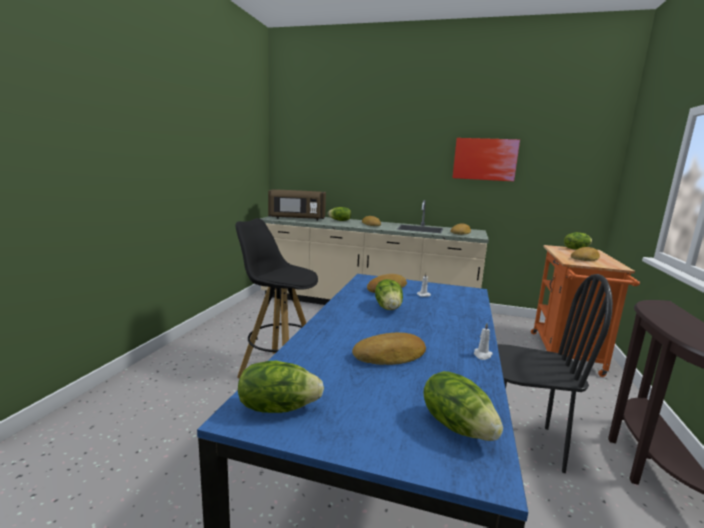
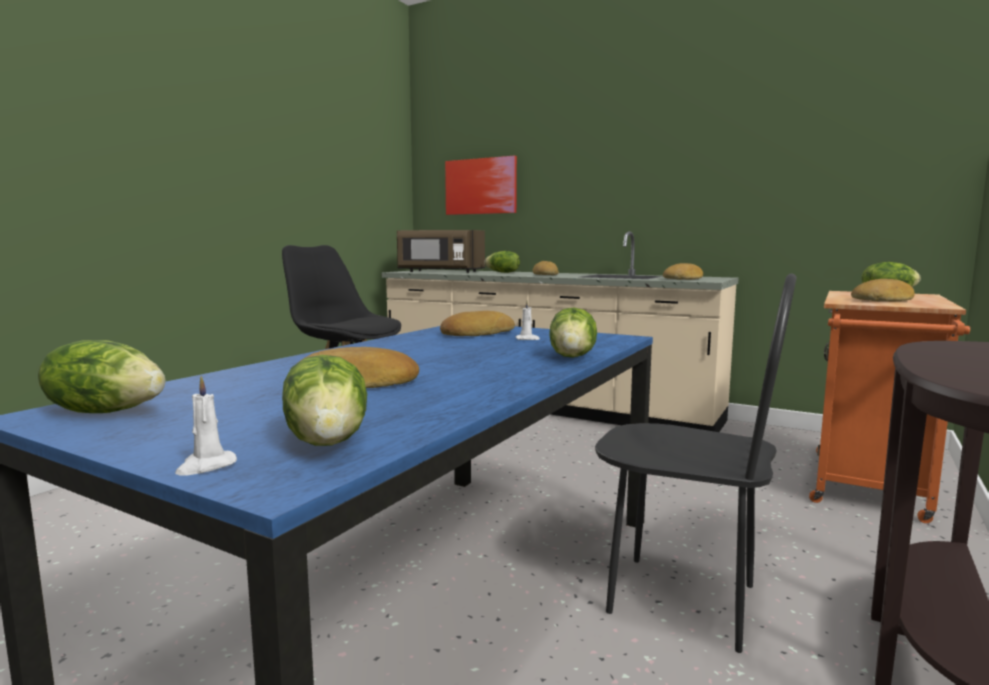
camera: 15 degrees right, 5 degrees down
(389, 308) = (445, 347): lettuce -> lettuce (573, 357)
(482, 355) = (511, 388): white candle -> white candle (205, 466)
(485, 159) = (730, 157): picture -> picture (481, 186)

